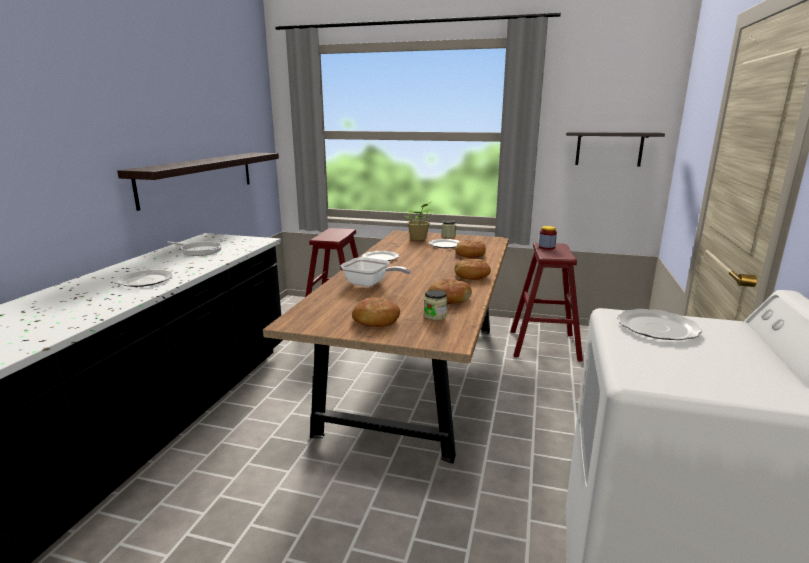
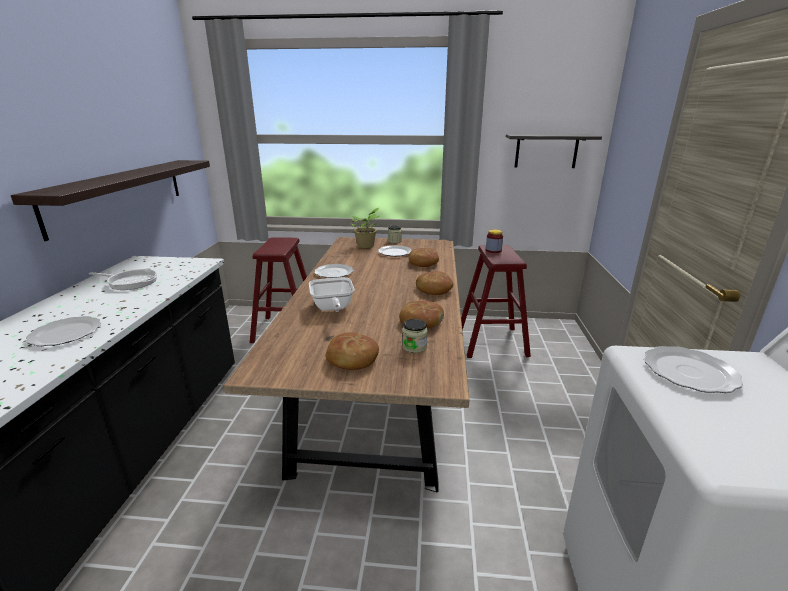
camera: 10 degrees left, 5 degrees up
(370, 284) = (332, 308): frying pan -> frying pan turned 60 degrees clockwise

